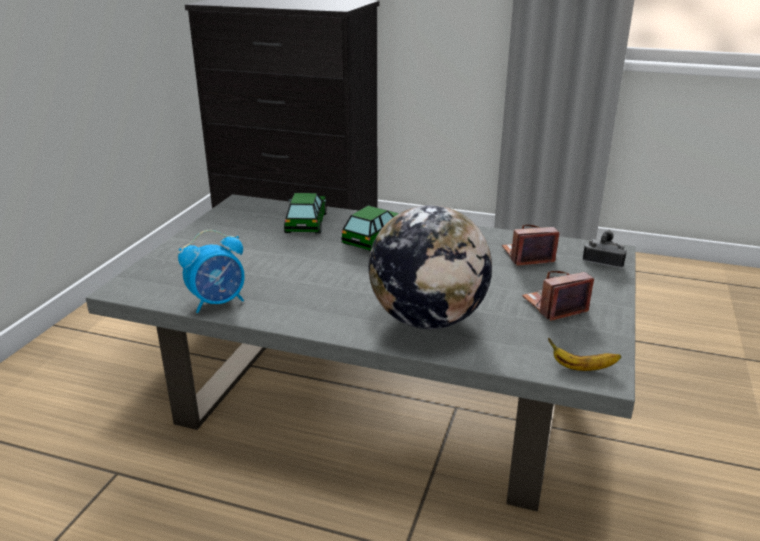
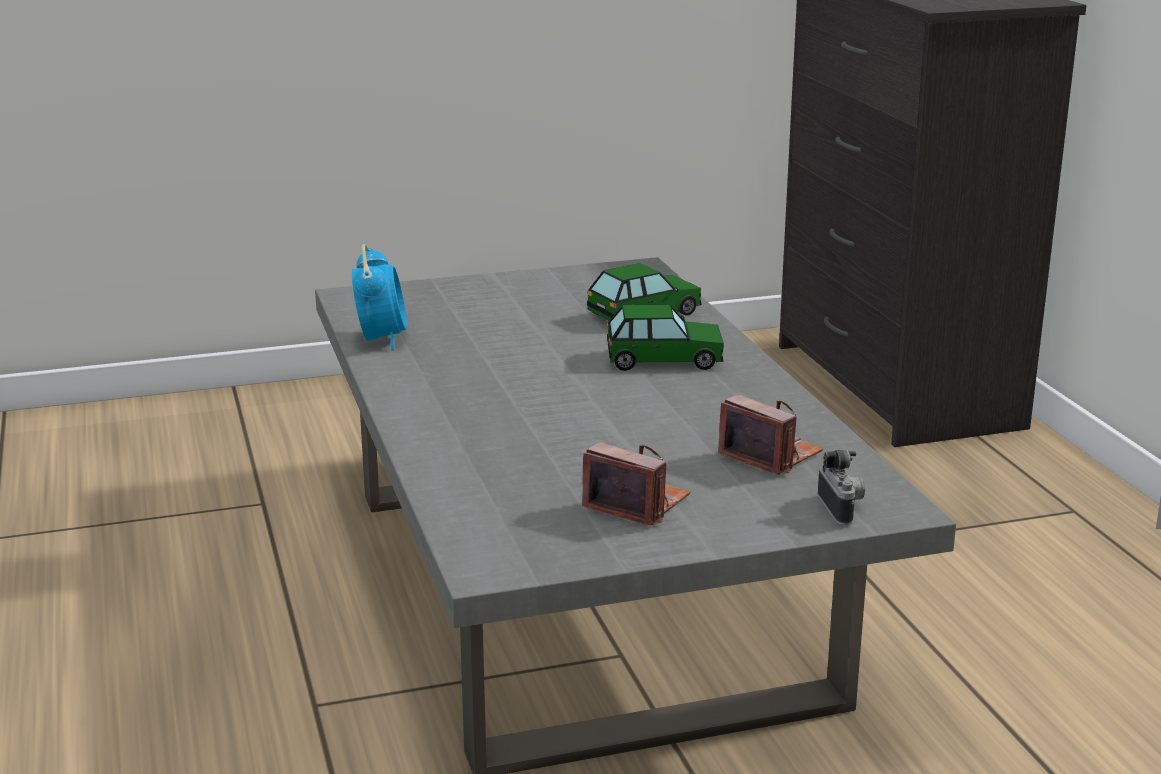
camera: 55 degrees right, 5 degrees down
(218, 302) = (381, 339): alarm clock -> alarm clock turned 120 degrees counterclockwise
(428, 319) = (489, 442): globe -> none
(582, 368) = (490, 552): banana -> none

